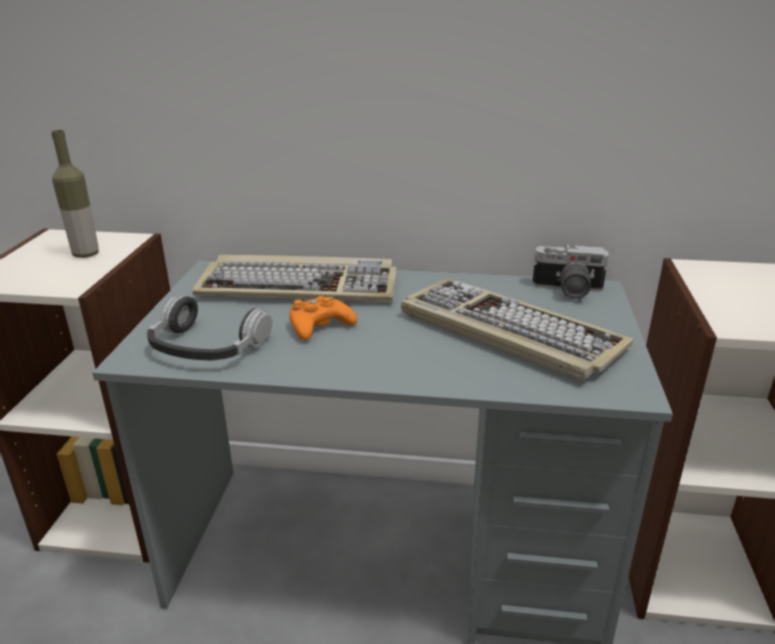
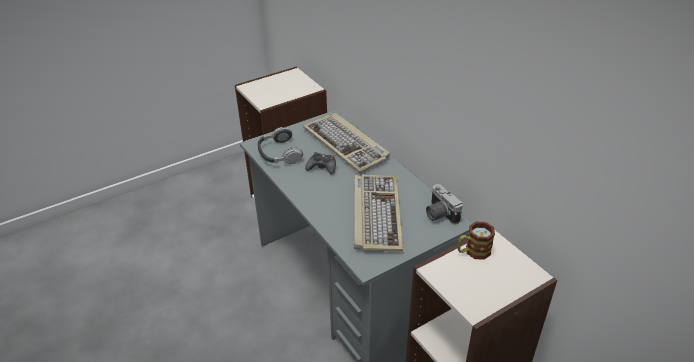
camera: 50 degrees right, 10 degrees up
(86, 254) = (289, 89): bottle -> none
(320, 326) = (322, 167): orange game controller -> black game controller
(710, 286) = (473, 252): none -> mug

